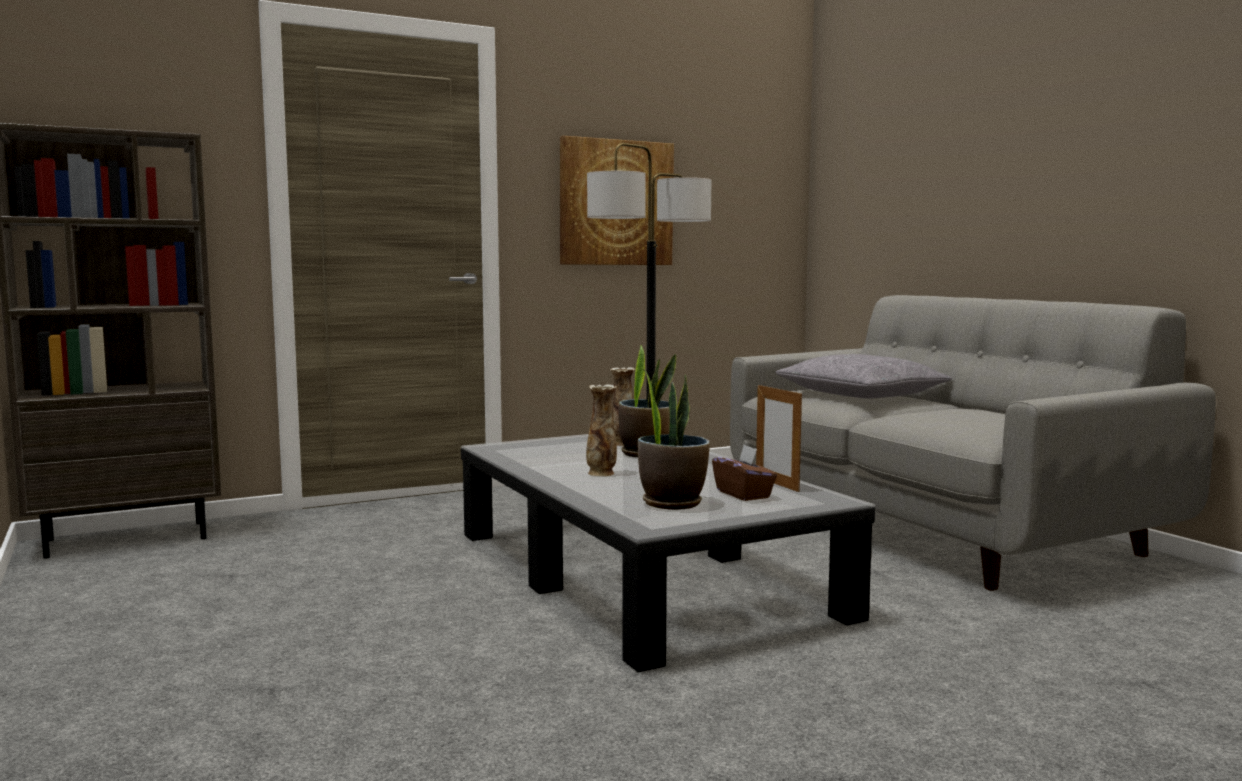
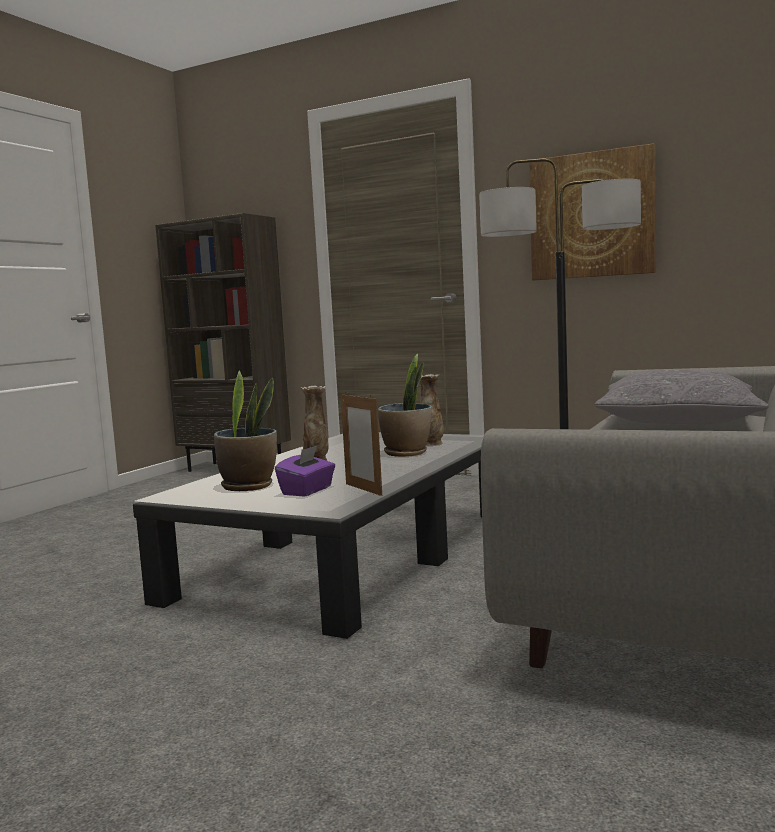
camera: 55 degrees right, 0 degrees up
(744, 494) = (307, 491): brown tissue box -> purple tissue box
(777, 484) = (363, 489): picture frame -> picture frame turned 60 degrees counterclockwise

